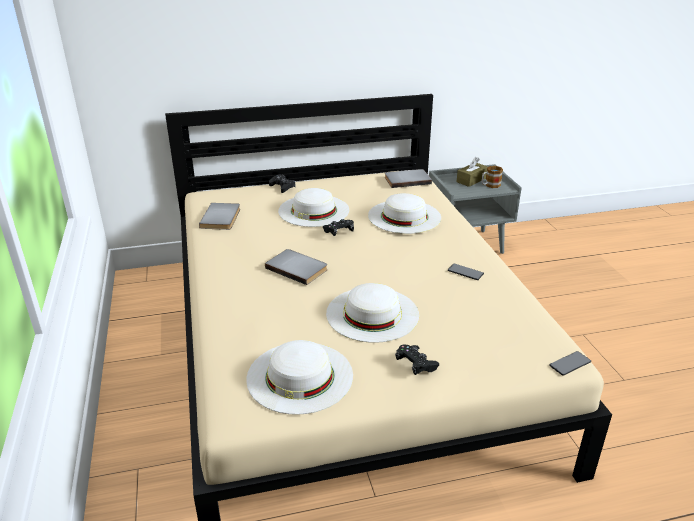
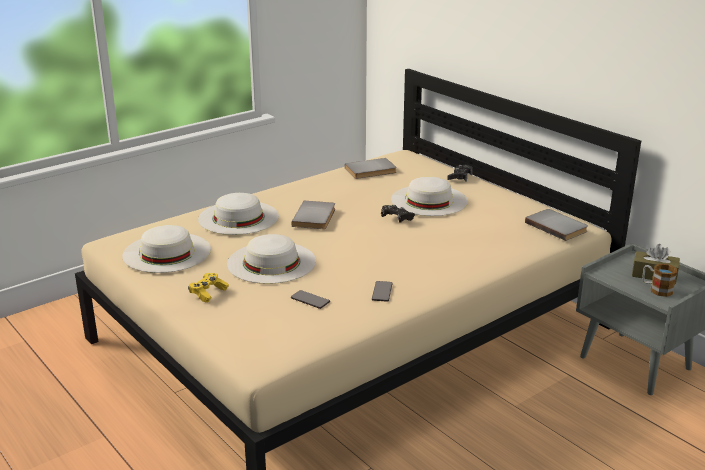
camera: 65 degrees right, 5 degrees down
(404, 216) = (463, 240): white hat -> white hat (238, 217)
(416, 365) = (208, 293): black game controller -> yellow game controller
(570, 364) = (258, 368): phone -> phone (310, 300)

